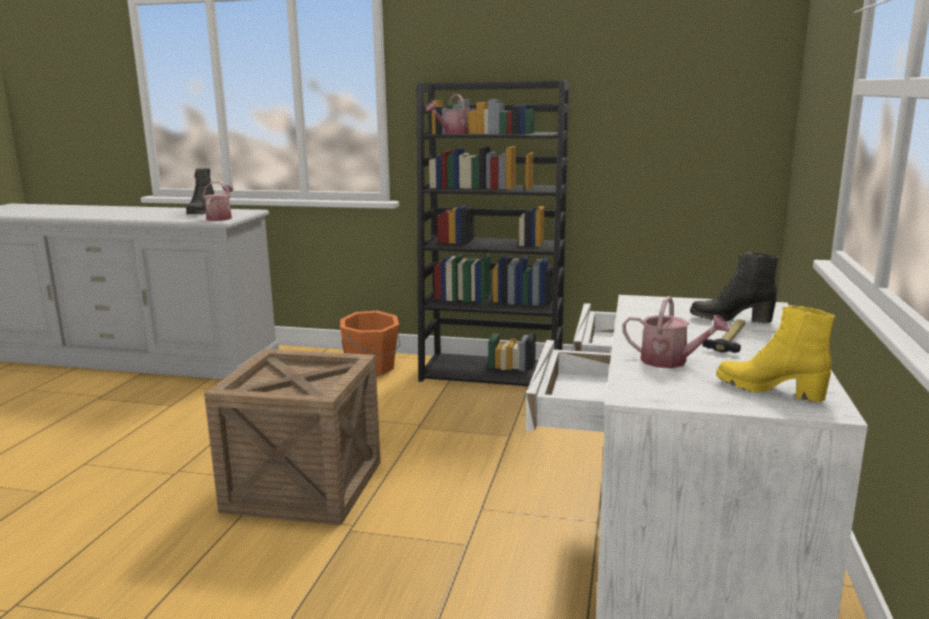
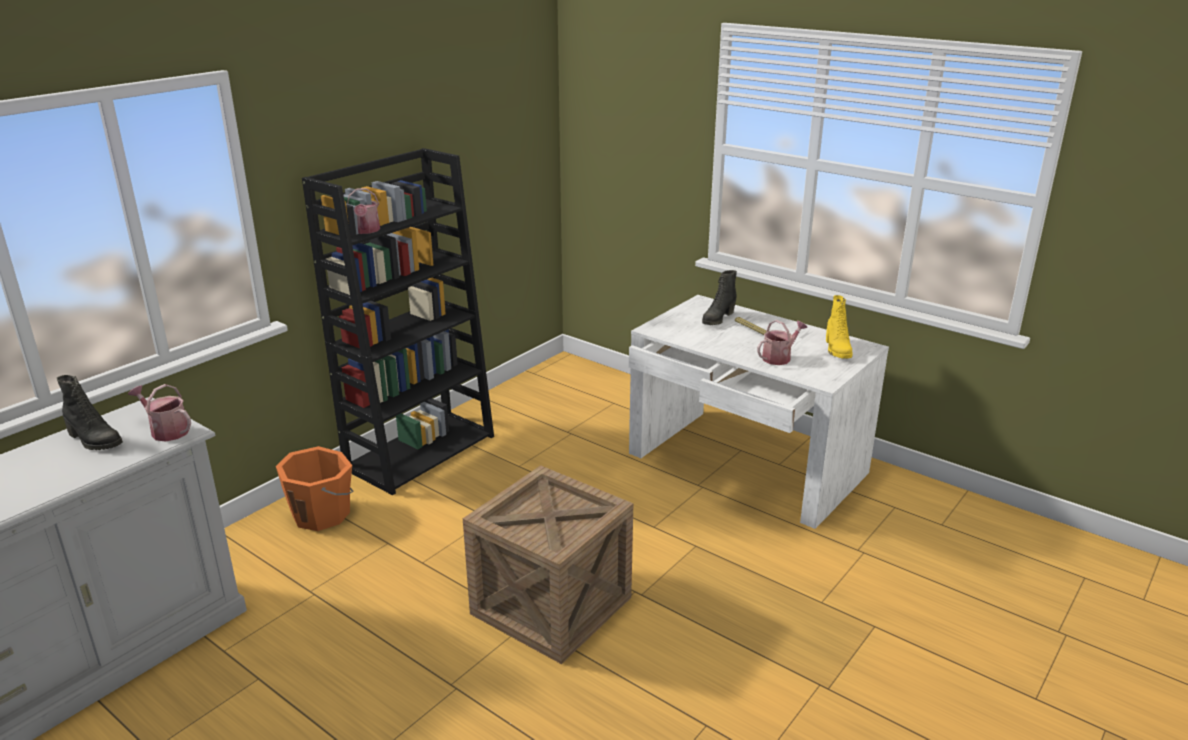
camera: 65 degrees left, 10 degrees up
(769, 390) = (836, 349): yellow boot -> yellow boot turned 60 degrees counterclockwise

